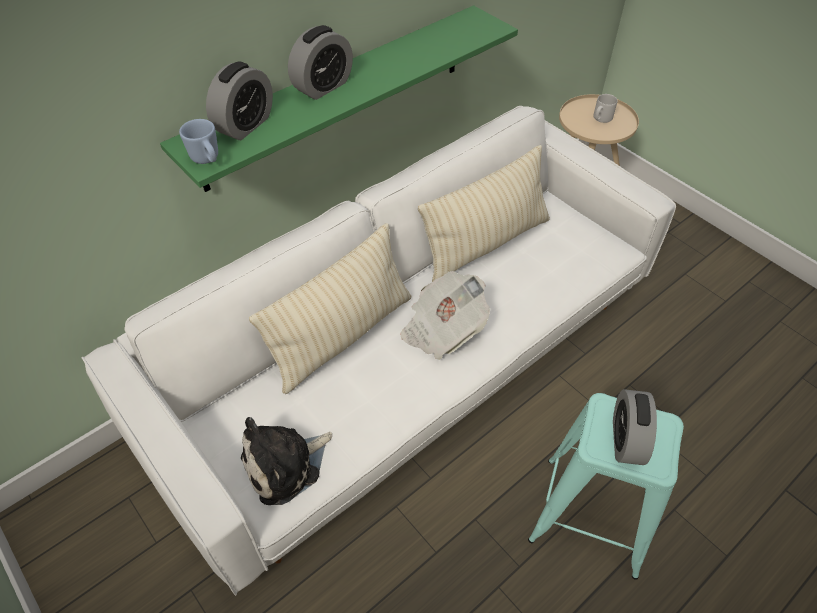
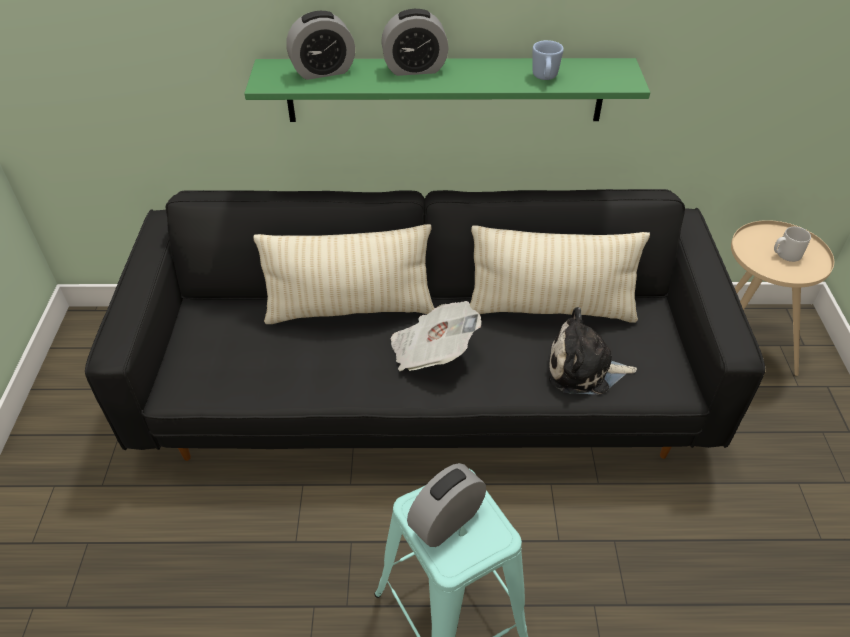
camera: 40 degrees right, 5 degrees down
(207, 160) = (268, 82): blue mug -> blue mug (545, 78)
(286, 465) = (213, 371): plush toy -> plush toy (584, 369)
(408, 364) = (425, 387): white sofa -> black sofa

